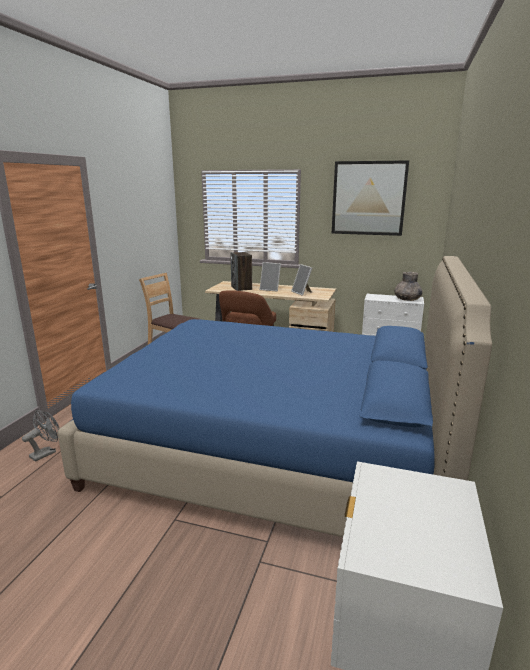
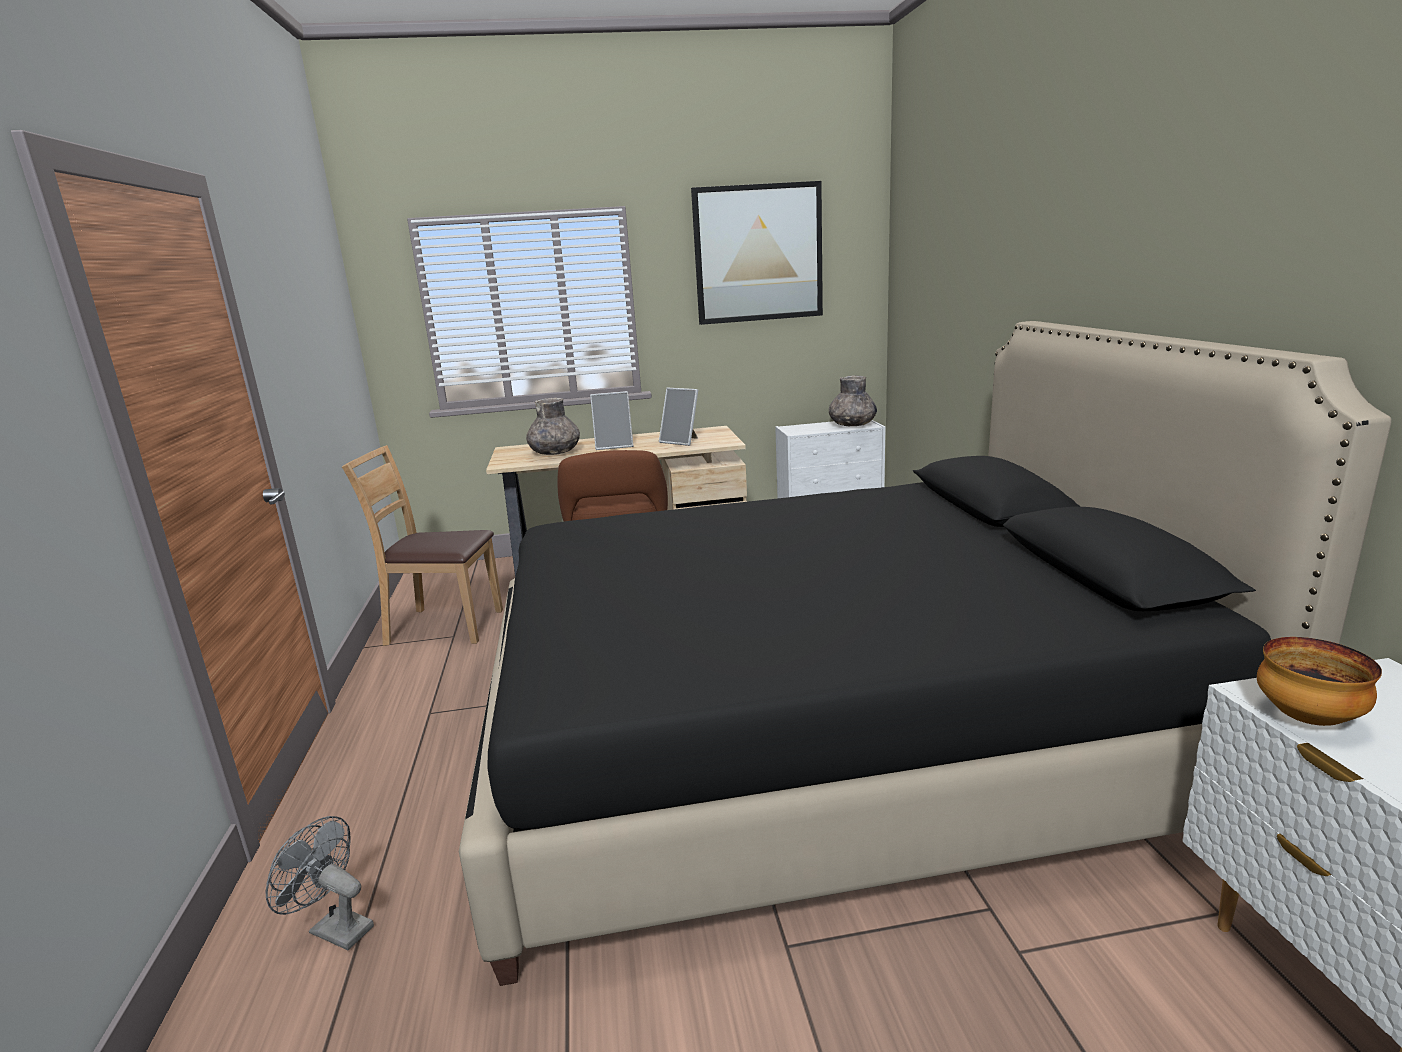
camera: 25 degrees left, 0 degrees up
(46, 453) = (334, 928): grey fan -> grey fan turned 75 degrees counterclockwise
(241, 288) = (555, 453): speaker -> grey vase
(274, 451) = (825, 741): blue bed -> black bed
(374, 488) = (1305, 718): none -> bowl

